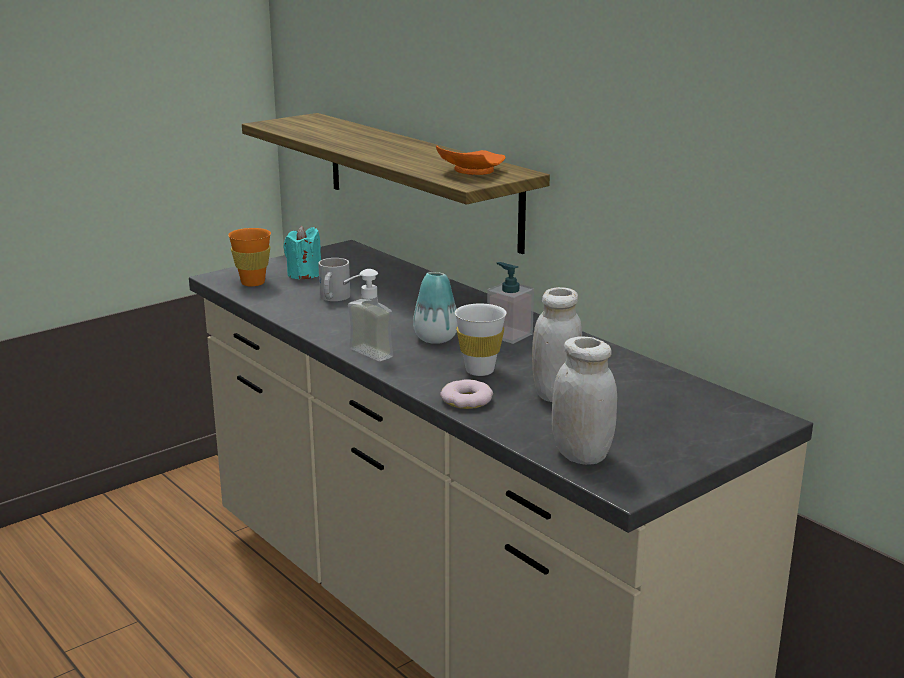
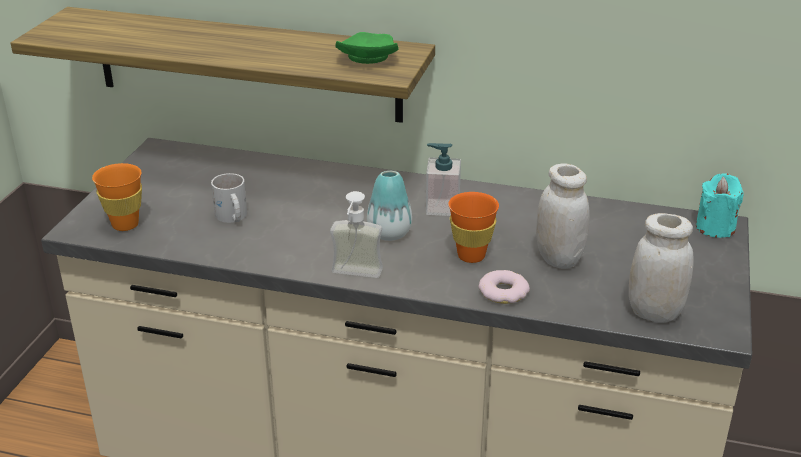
camera: 35 degrees left, 10 degrees up
(304, 274) = (163, 197): turquoise candle -> turquoise candle (715, 227)
(470, 172) = (367, 59): orange plate -> green plate
(479, 370) = (471, 256): white cup -> orange cup

